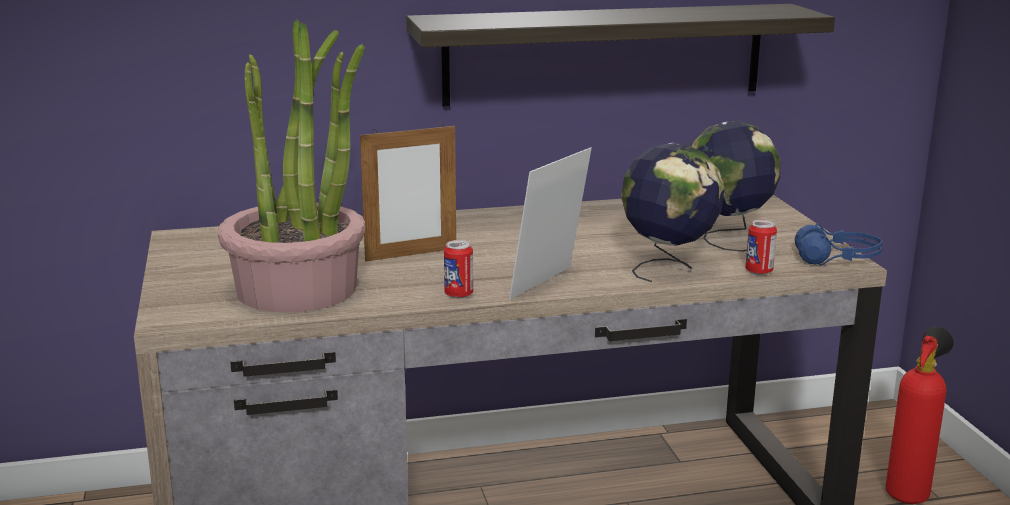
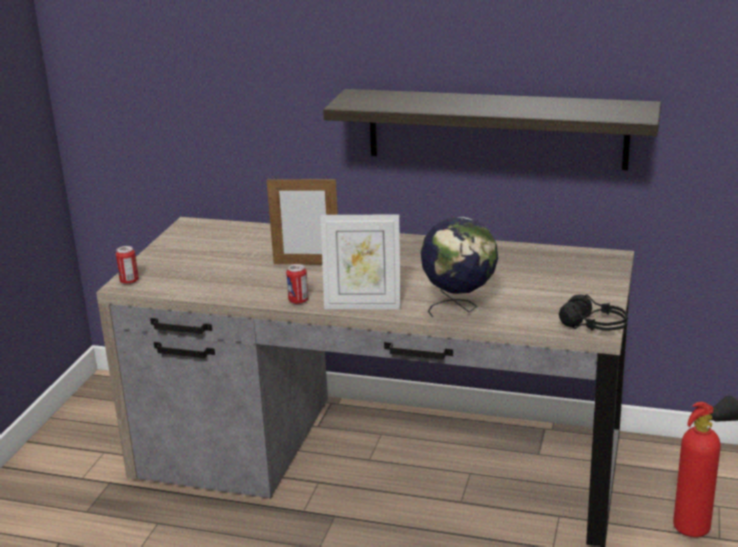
camera: 30 degrees right, 5 degrees up
(298, 289) = (212, 277): potted plant -> none
(549, 285) = (363, 305): picture frame -> picture frame turned 150 degrees counterclockwise
(726, 238) = (537, 291): globe -> none
(759, 271) = (520, 324): can -> can (129, 281)
(837, 260) = (594, 326): blue headphones -> black headphones

